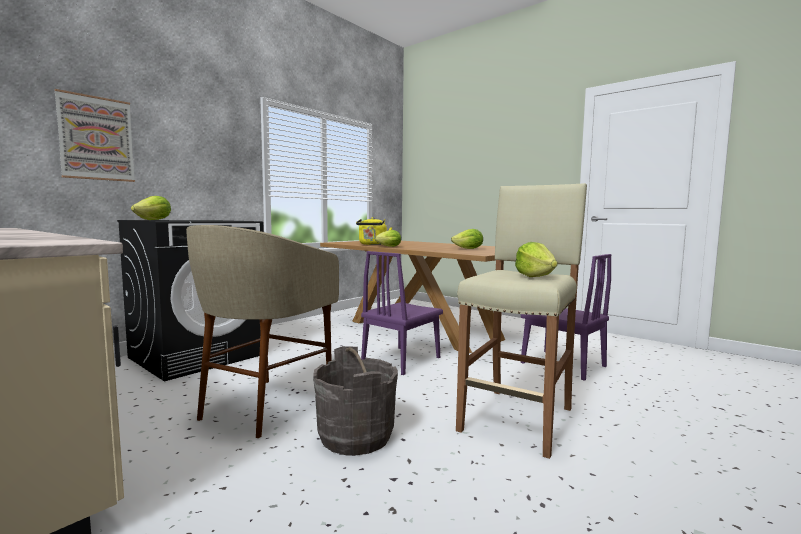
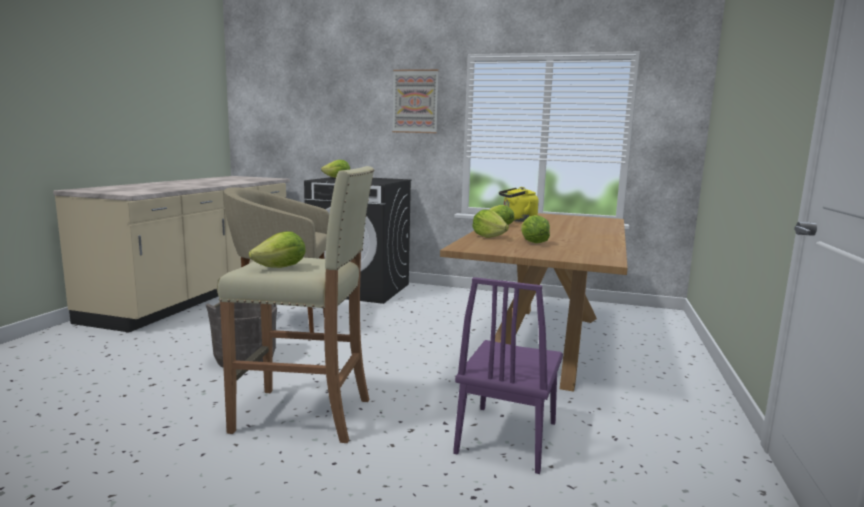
camera: 65 degrees right, 5 degrees up
(96, 138) = (334, 117): picture -> picture (415, 101)
(401, 360) = (421, 348): purple chair -> none
(439, 250) = (488, 237): none -> lettuce

